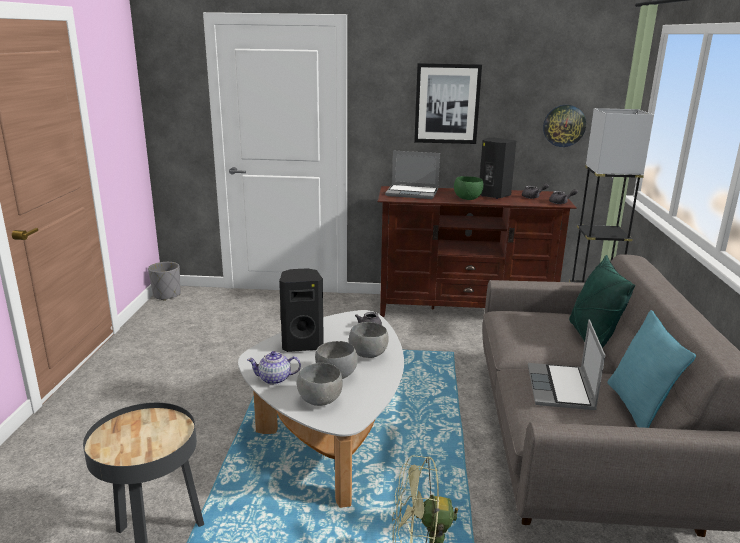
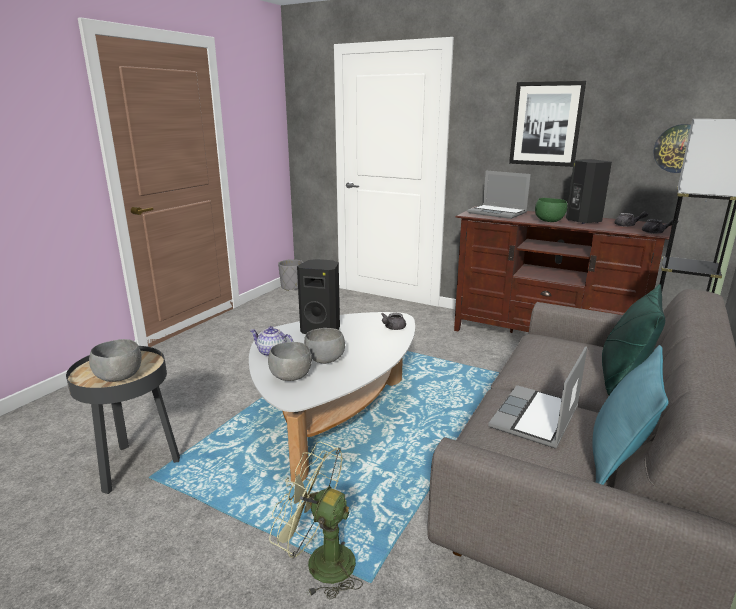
camera: 25 degrees right, 0 degrees up
(368, 354) = (370, 348): grey bowl -> grey bowl (119, 377)

